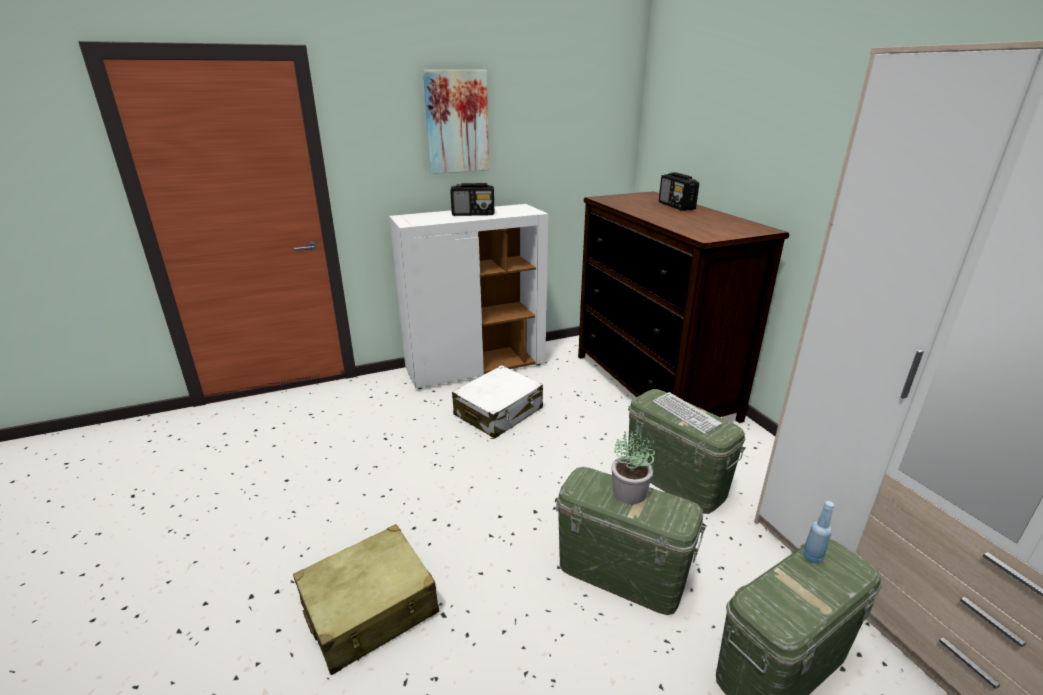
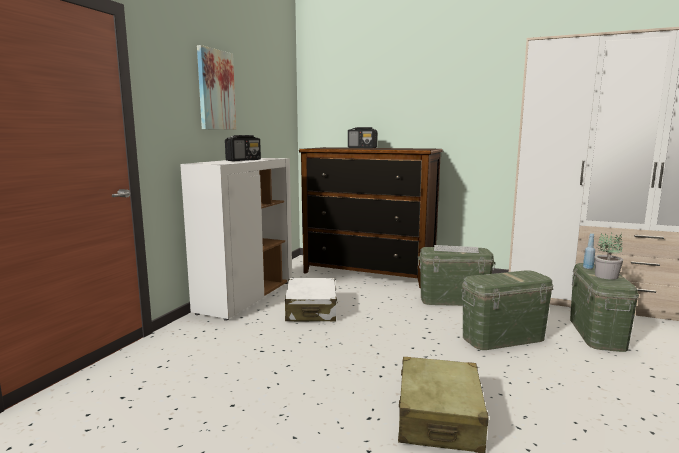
camera: 45 degrees left, 15 degrees down
(630, 492) = (503, 276): potted plant -> potted plant (606, 276)

